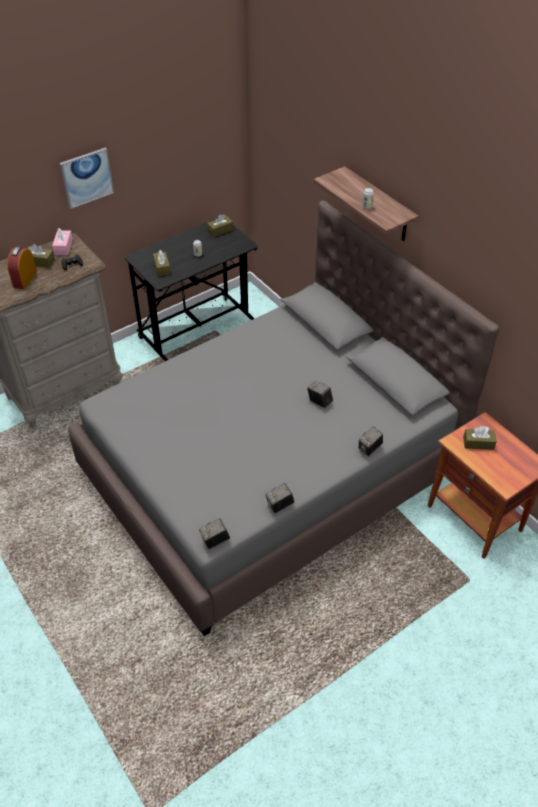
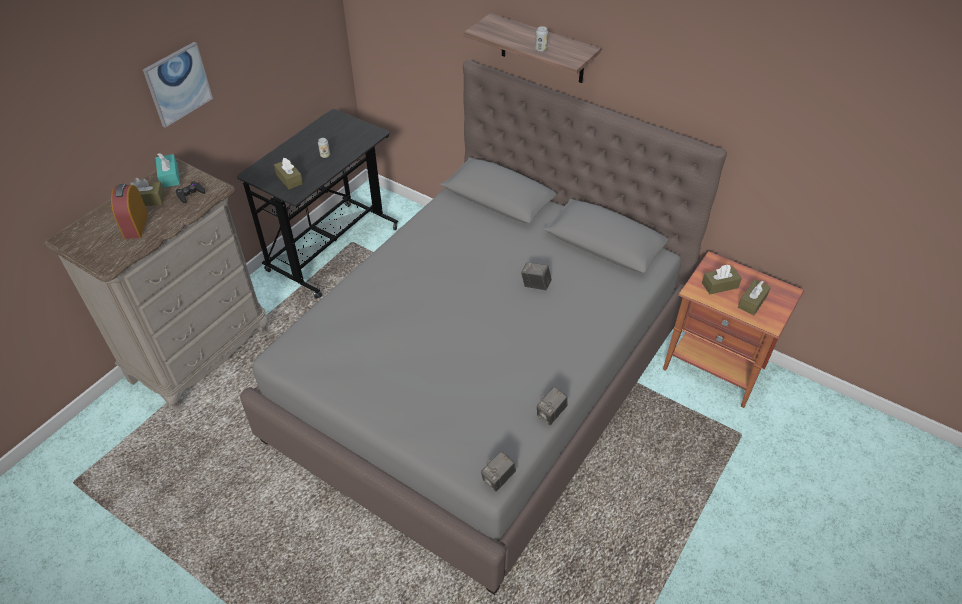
camera: 20 degrees left, 0 degrees up
(63, 247) = (169, 176): pink tissue box -> turquoise tissue box
(220, 230) = (338, 124): brown tissue box -> brown tissue box (752, 302)
(369, 448) = (615, 322): camera -> none

